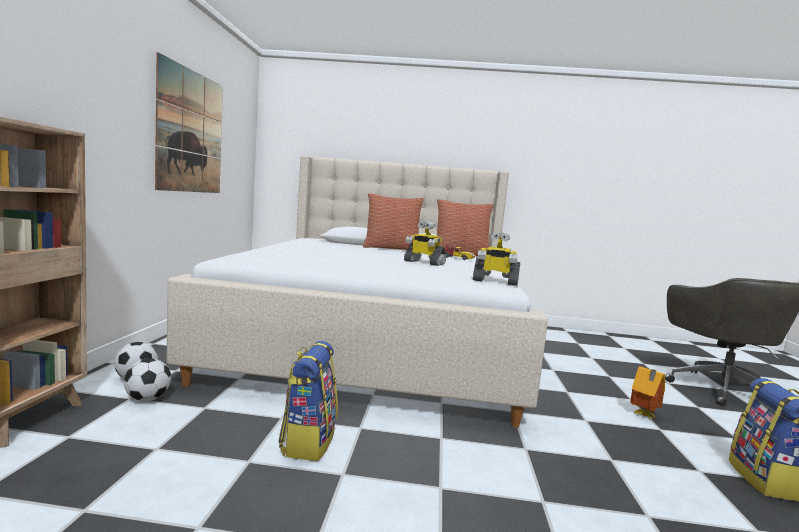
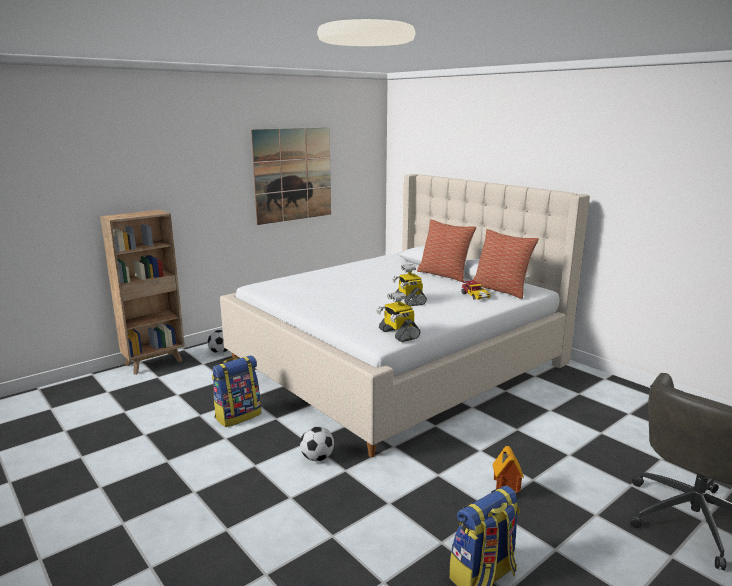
camera: 45 degrees right, 10 degrees up
(147, 399) = (209, 366): football -> football (317, 458)

